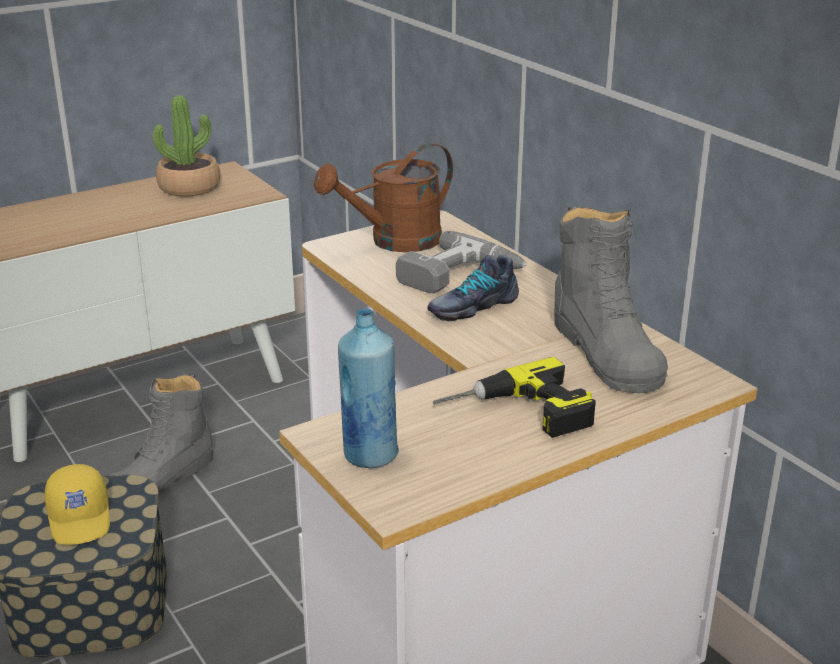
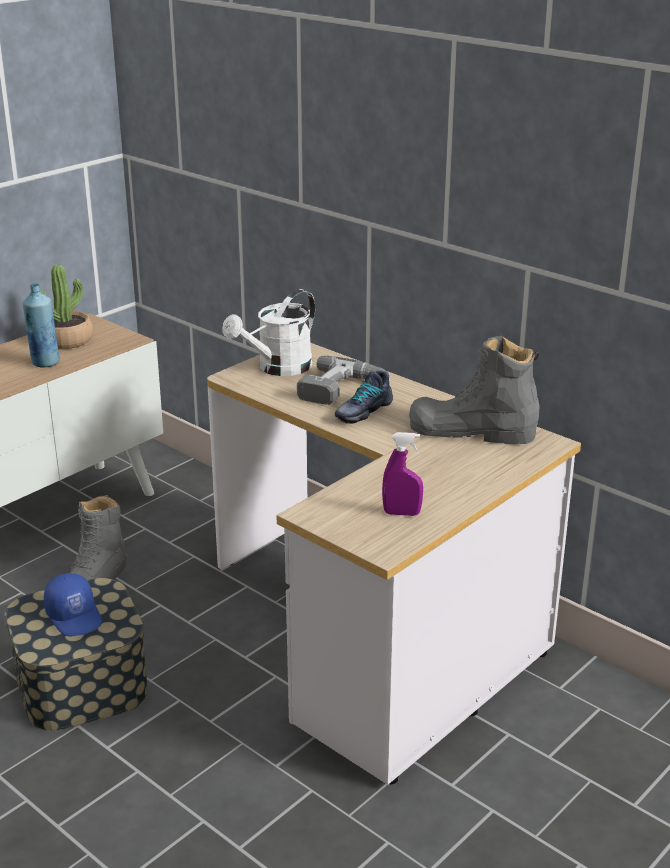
camera: 15 degrees left, 0 degrees up
(81, 519) = (75, 616): yellow cap -> blue cap
(370, 455) = (349, 521): blue bottle -> blue bottle (45, 362)
(394, 242) = (278, 368): brown watering can -> white watering can
(449, 454) = (401, 513): none -> purple spray bottle
(517, 415) = (434, 481): power drill -> none
(605, 352) = (471, 431): grey boot -> grey boot turned 135 degrees clockwise

